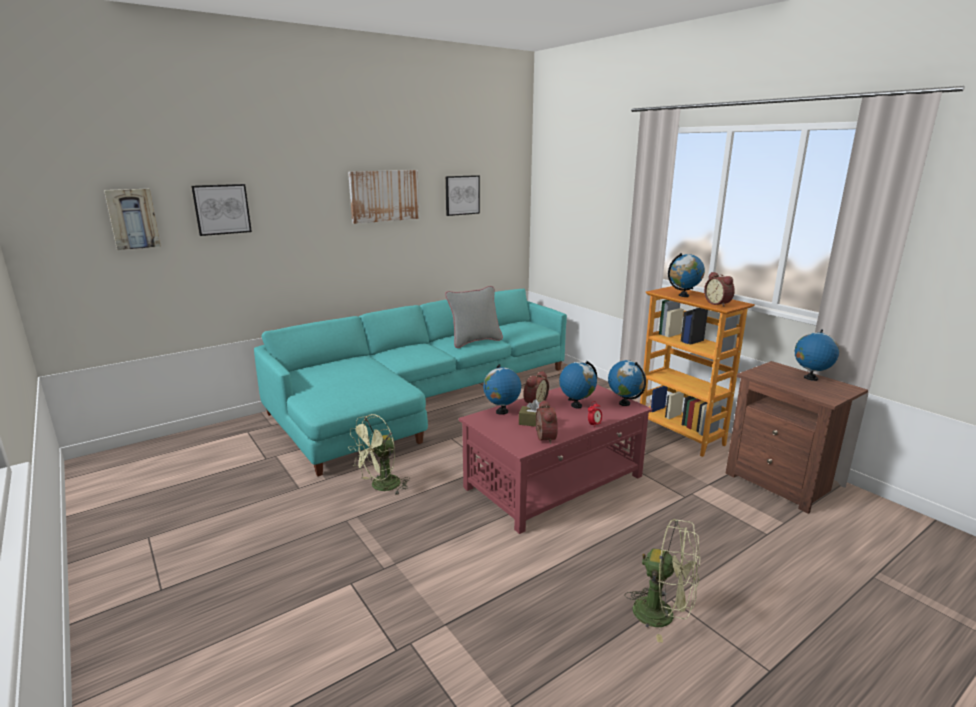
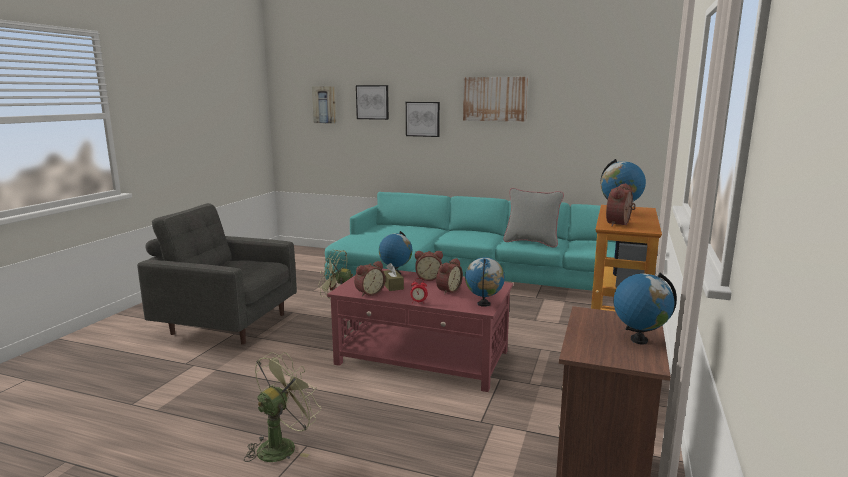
camera: 55 degrees right, 5 degrees down
(308, 581) = (227, 323): none -> grey armchair
(462, 195) = (578, 102): picture -> picture (423, 119)
(576, 405) = (447, 290): globe -> alarm clock
(663, 615) = (282, 446): green fan -> green fan turned 135 degrees counterclockwise

